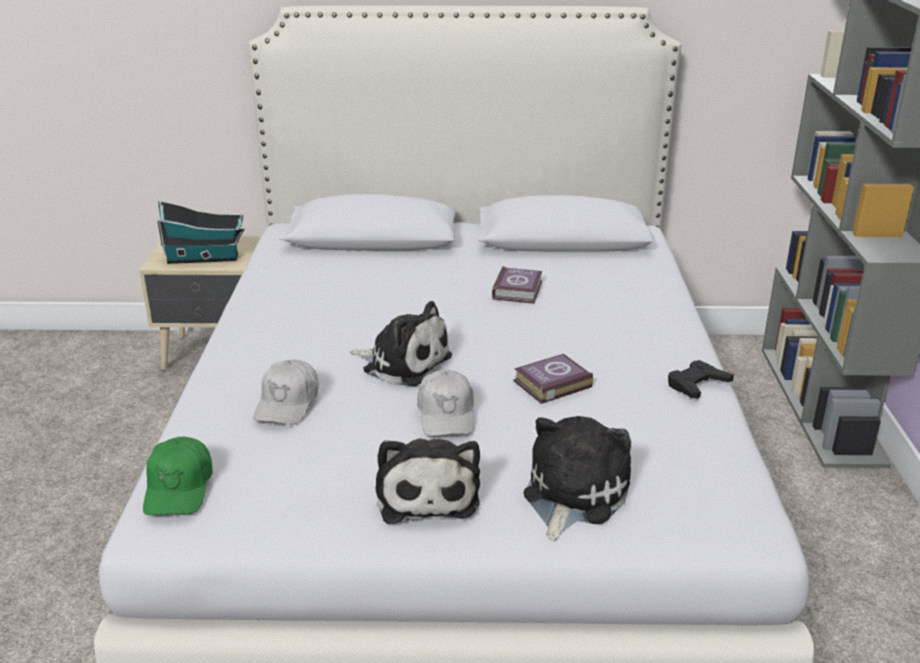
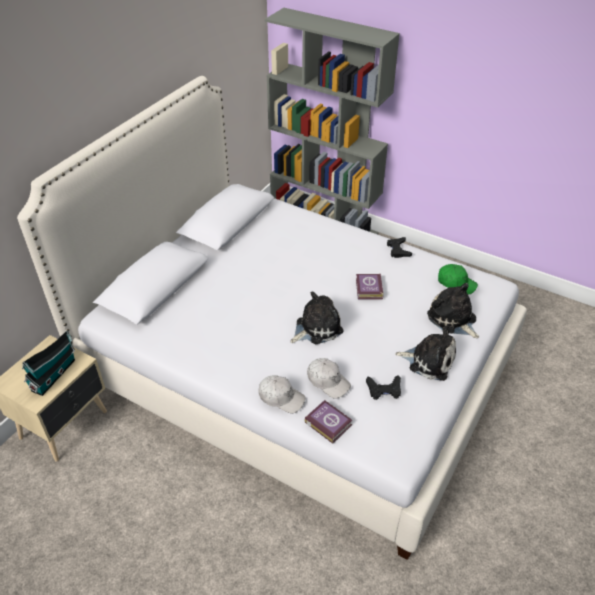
camera: 60 degrees left, 15 degrees up
(179, 488) = (378, 443): green cap -> green cap (456, 283)
(307, 460) = (384, 390): none -> black game controller
(446, 414) = (373, 331): white cap -> white cap (281, 397)
(518, 290) = (272, 260): book -> book (328, 423)

